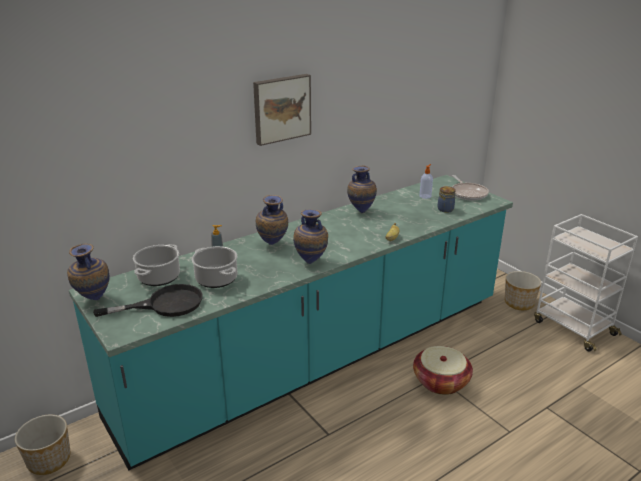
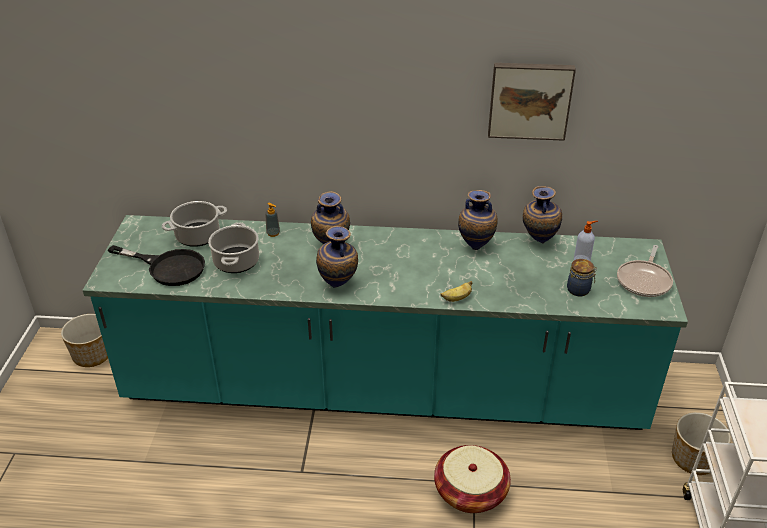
camera: 40 degrees right, 10 degrees up
(93, 300) = (128, 235): vase -> vase (538, 241)
(281, 108) = (382, 94): picture -> picture (529, 100)

